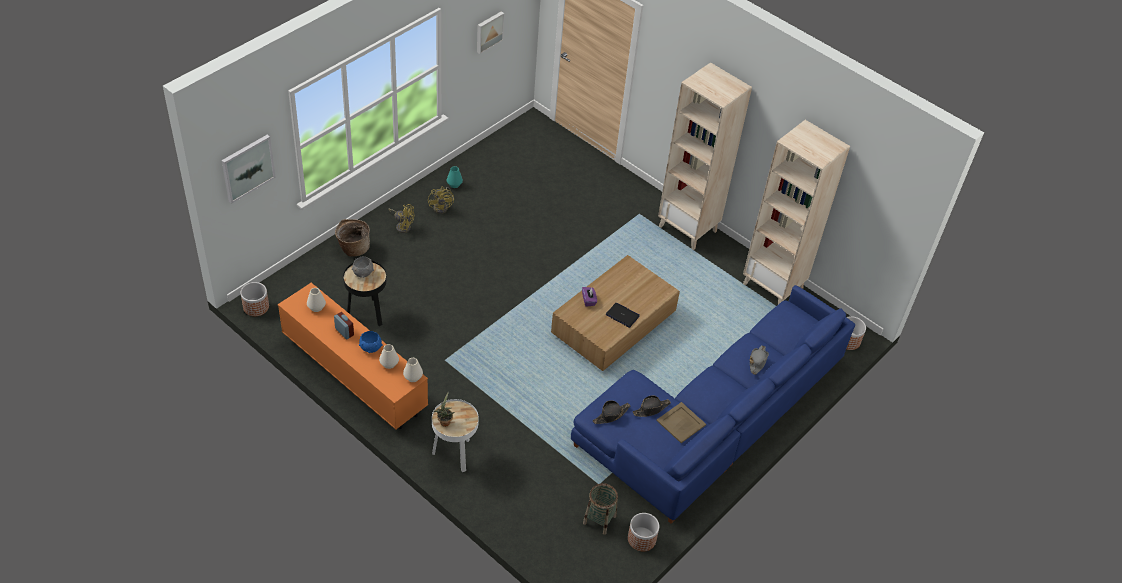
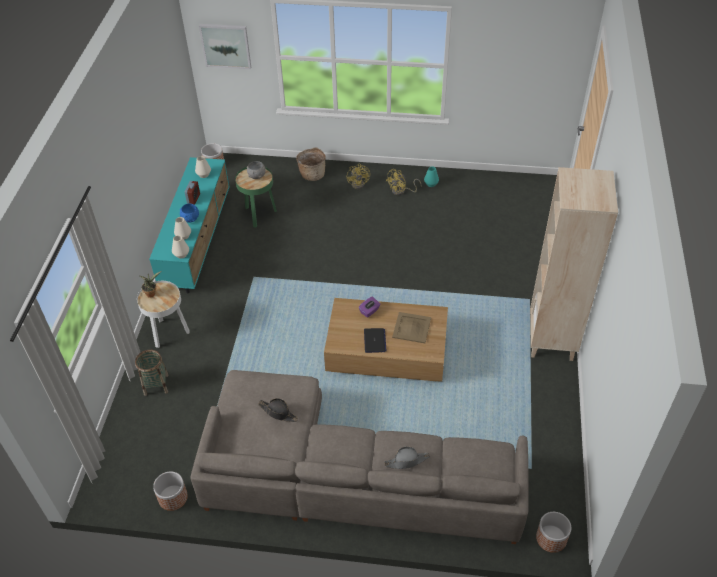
camera: 60 degrees right, 0 degrees up
(354, 374) = (197, 240): orange tv stand -> turquoise tv stand
(367, 314) = (259, 215): black side table -> green side table
(489, 31) = (514, 64): picture -> none
(599, 519) = (172, 457): basket -> basket (156, 384)
(611, 415) = (248, 389): black hat -> none
(681, 423) = (281, 442): beige tray -> beige tray (412, 328)
(711, 420) = (345, 477): blue sofa -> grey sofa
(773, 286) = (553, 439): beige bookcase -> none

